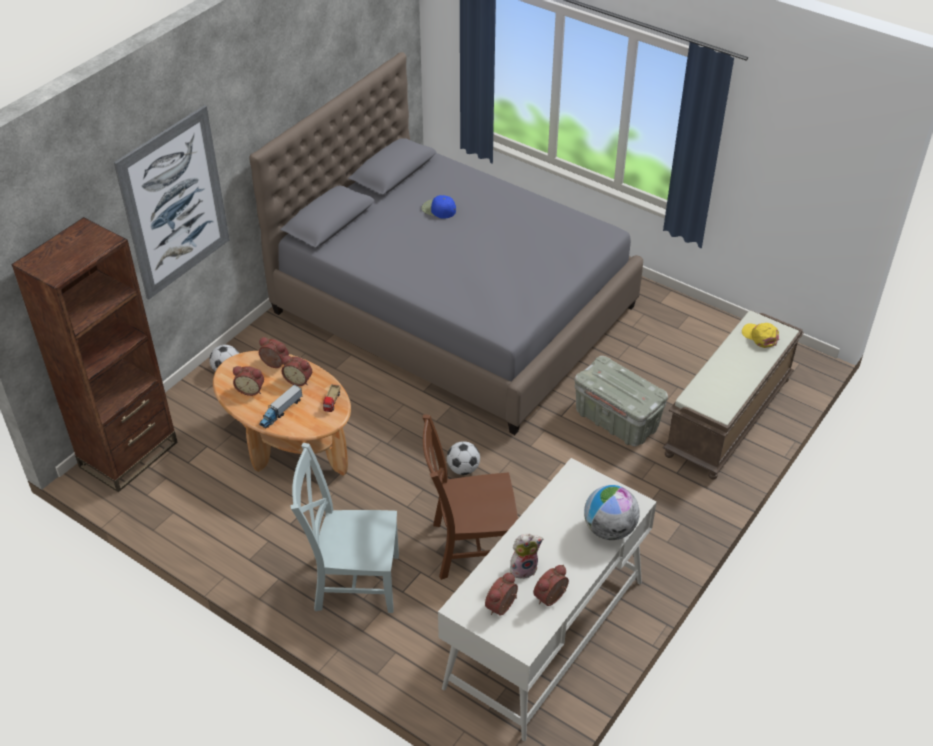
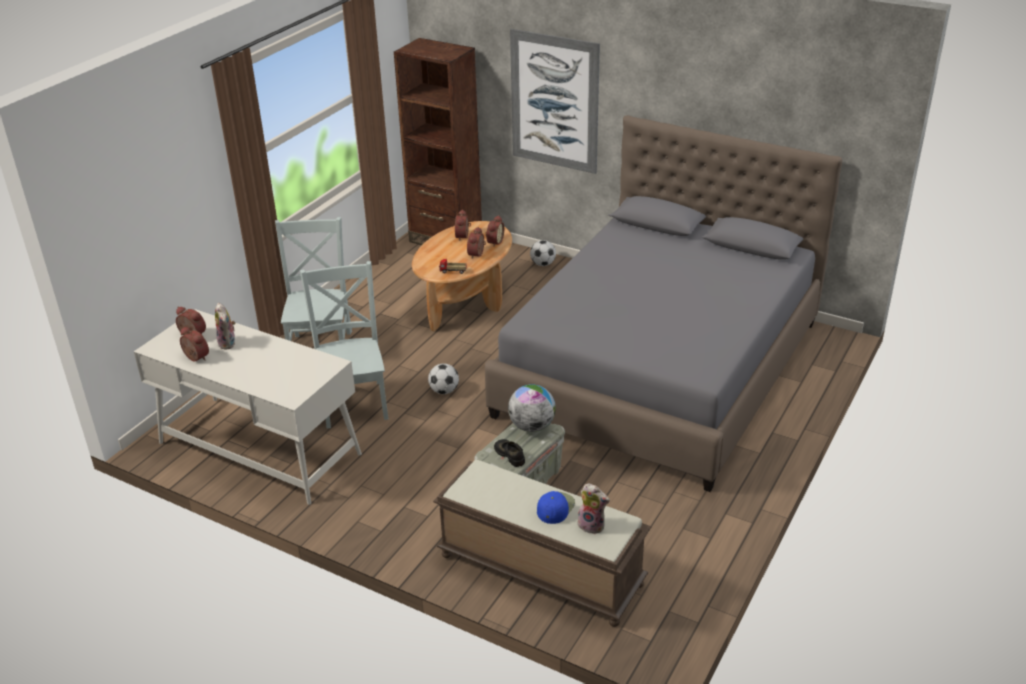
camera: 85 degrees right, 10 degrees down
(281, 411) = (440, 251): toy truck -> none
(438, 209) = (701, 273): blue cap -> blue cap (555, 507)
(469, 547) = (354, 401): brown chair -> grey chair
(609, 529) = (263, 384): globe -> globe (532, 426)
(640, 392) = (510, 455): none -> black shoe
(760, 336) = (592, 525): yellow cap -> plush toy

